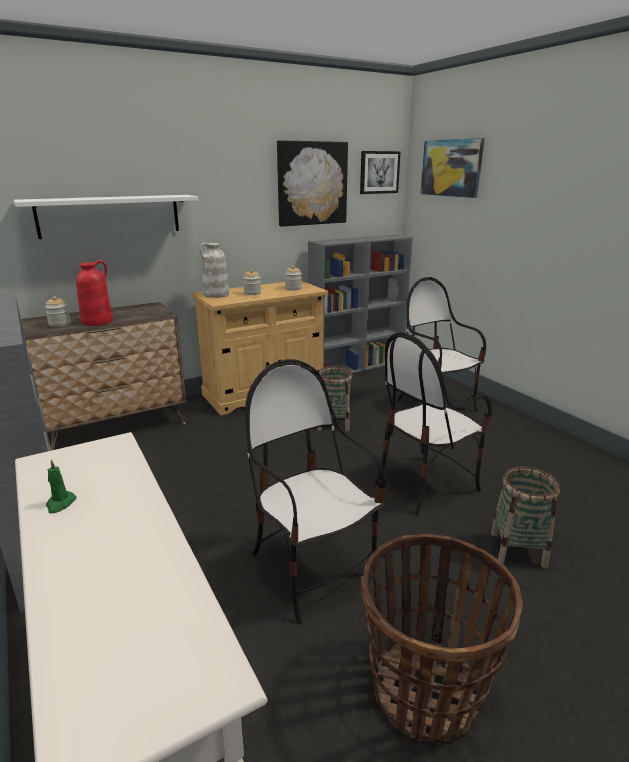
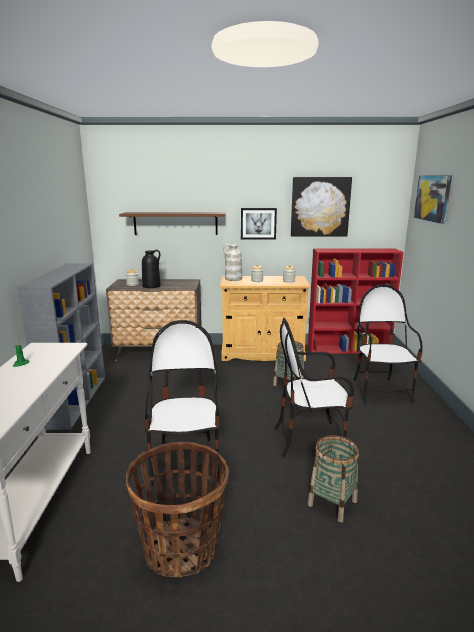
camera: 30 degrees right, 5 degrees down
(98, 321) = (152, 286): red vase -> black vase
(110, 216) = (175, 223): white shelf -> brown shelf
(358, 366) = (349, 349): grey bookcase -> red bookcase
(379, 172) = (382, 199): picture -> picture (258, 223)

